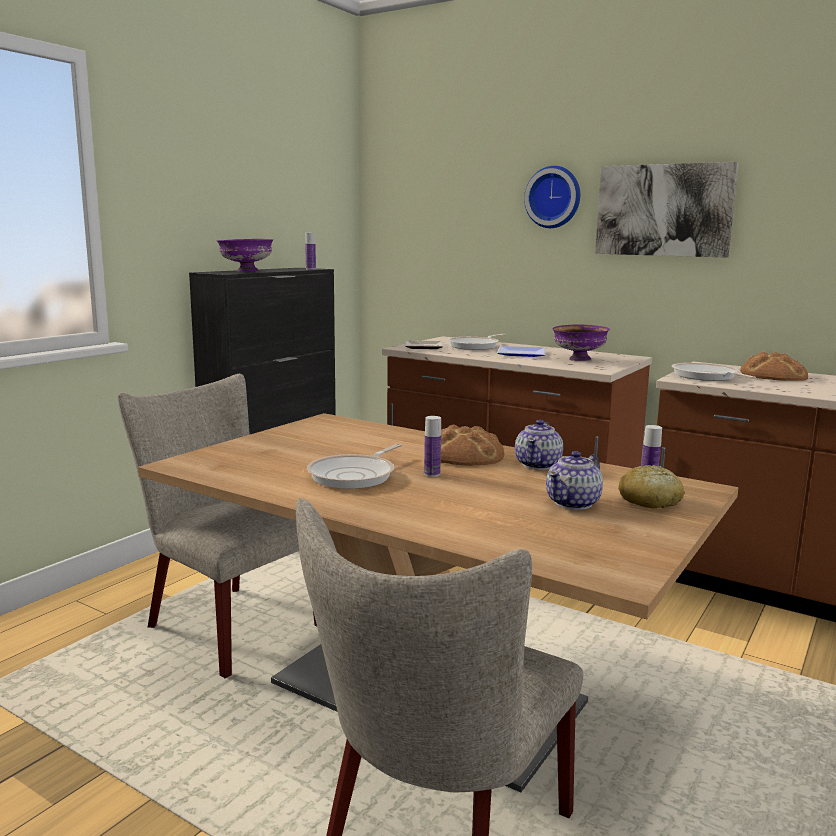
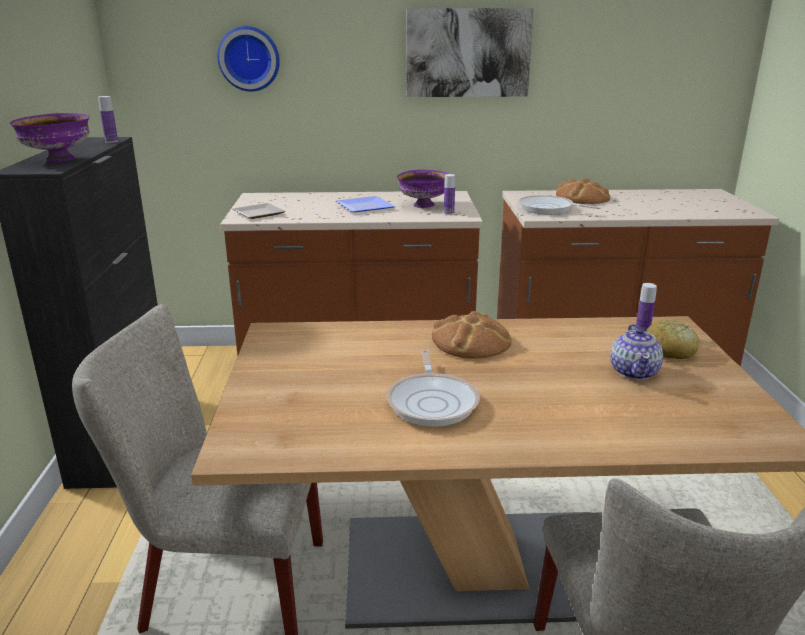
camera: 35 degrees left, 10 degrees up
(432, 474) = (488, 376): bottle -> bottle (449, 213)
(475, 346) = (304, 203): frying pan -> none
(538, 465) = (541, 335): teapot -> none
(554, 197) = (355, 39): wall clock -> wall clock (249, 59)

